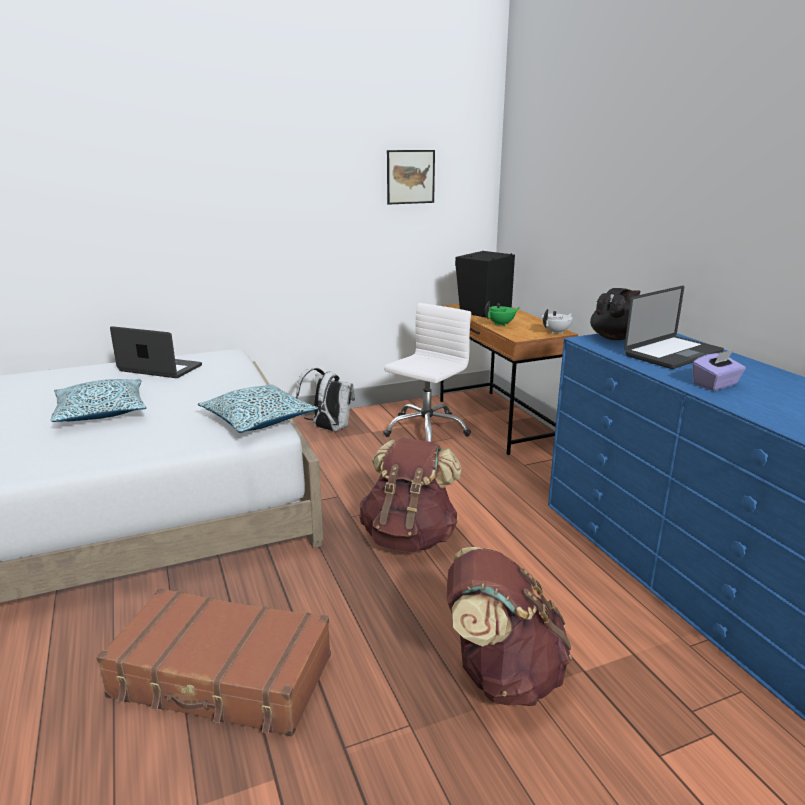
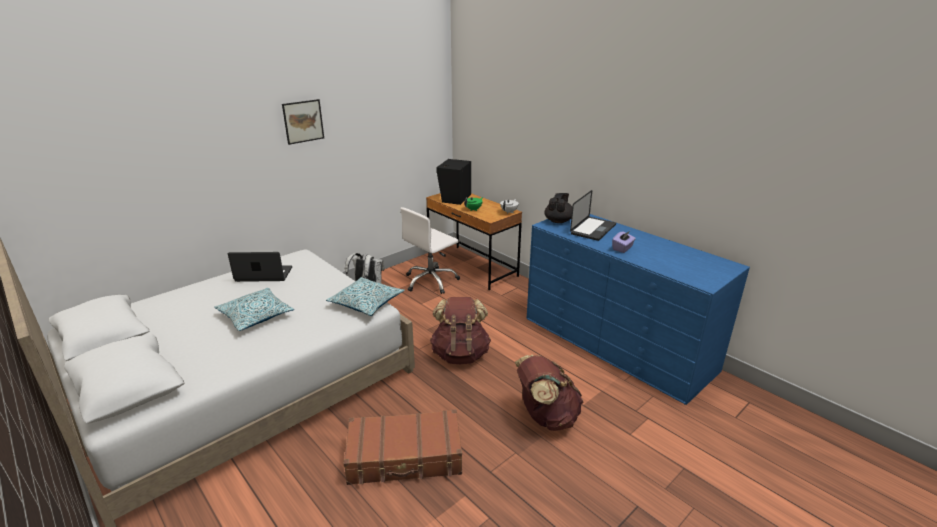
camera: 20 degrees left, 5 degrees up
(410, 177) = (399, 115): picture -> picture (303, 121)
(426, 430) = (431, 281): white office chair -> white office chair turned 150 degrees counterclockwise

